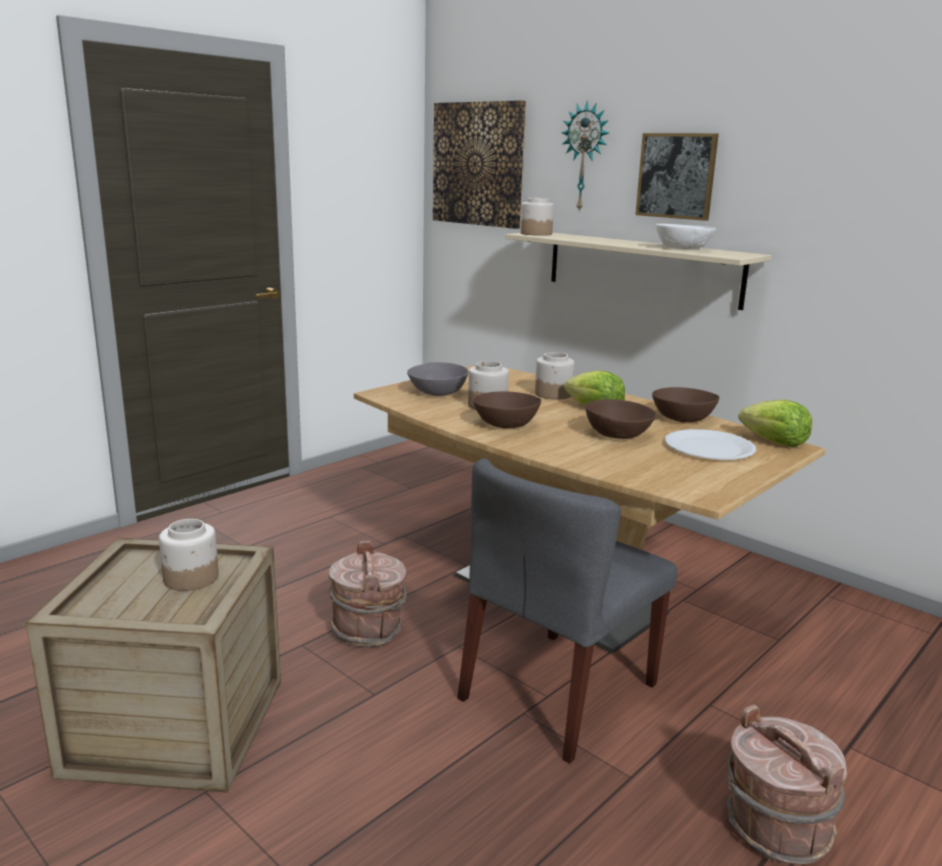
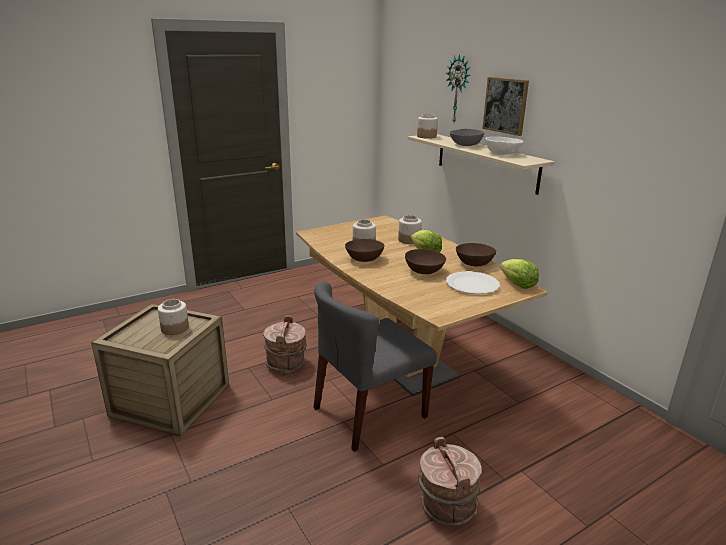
camera: 15 degrees right, 5 degrees up
(437, 393) = (342, 234): grey bowl -> grey bowl (465, 145)
(478, 164) = (404, 89): picture -> none

